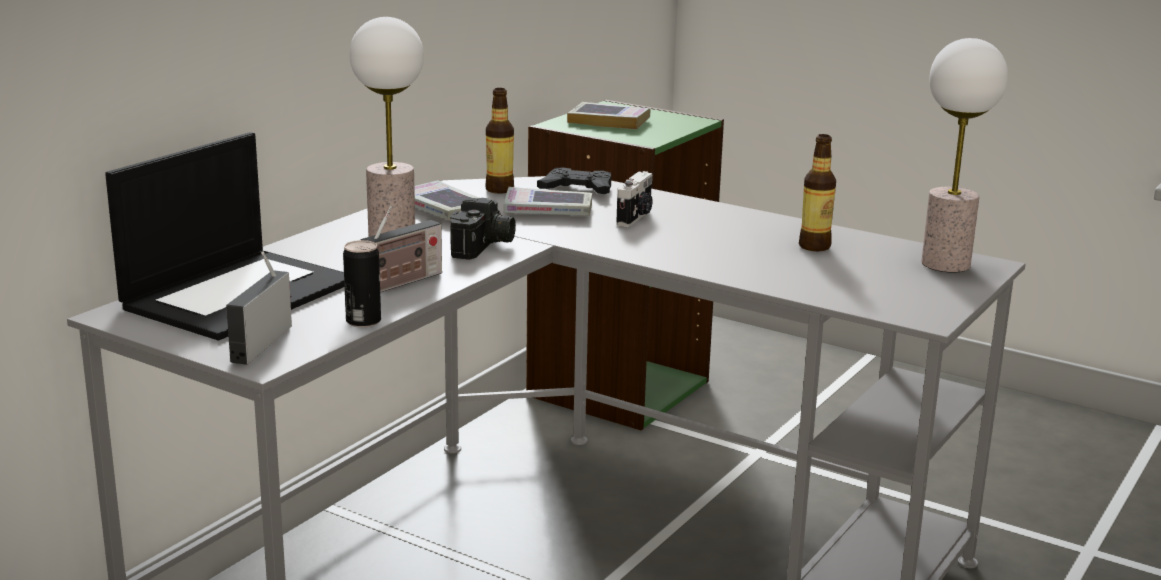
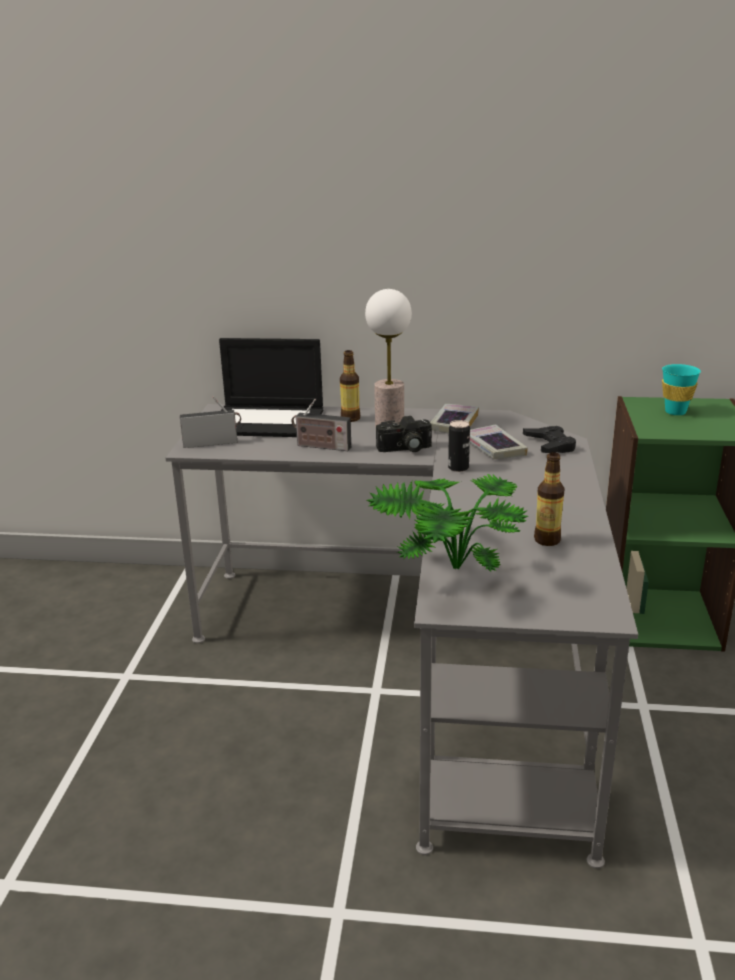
camera: 65 degrees right, 5 degrees up
(363, 321) = (259, 454): can -> can (458, 468)
(499, 189) = (514, 427): bottle -> bottle (350, 418)
(609, 121) = (675, 412): book -> turquoise cup
(636, 217) = (520, 473): camera -> none
(841, 299) = (445, 570): none -> potted plant
(946, 264) = (579, 597): table lamp -> none

